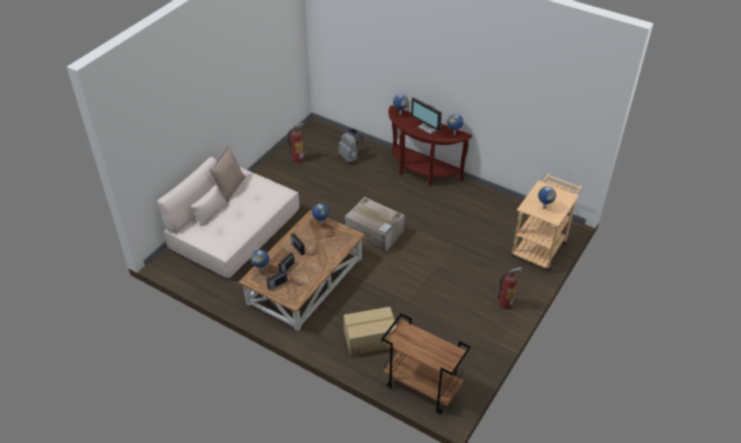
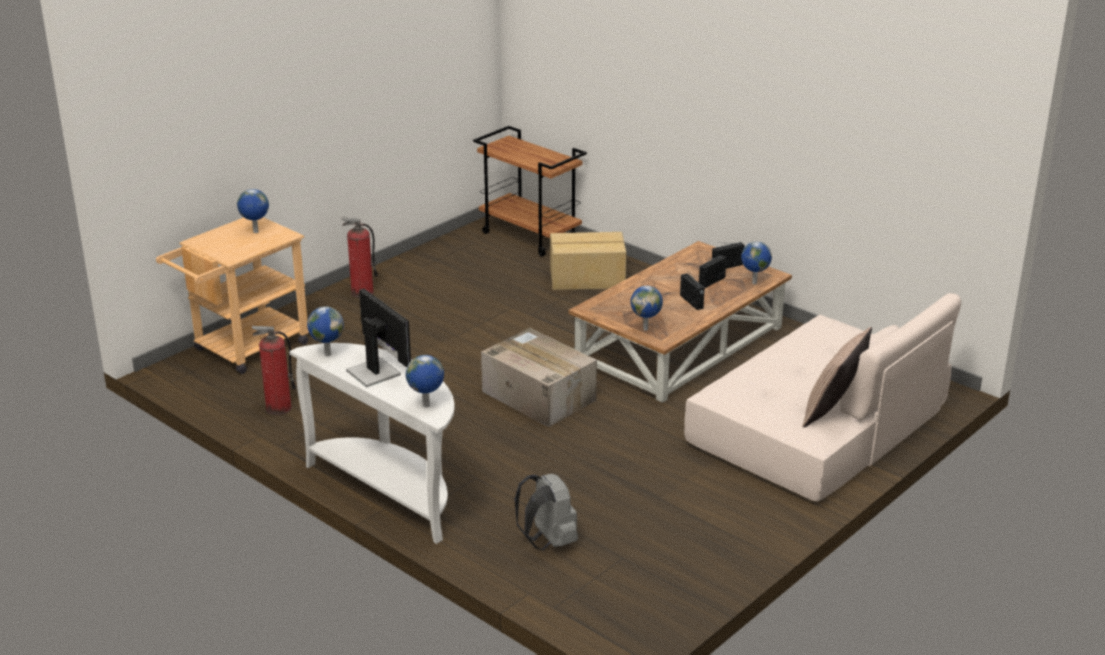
camera: 170 degrees left, 15 degrees down
(298, 159) = (681, 550): fire extinguisher -> fire extinguisher (278, 408)
(422, 171) = (390, 491): brown console table -> white console table

